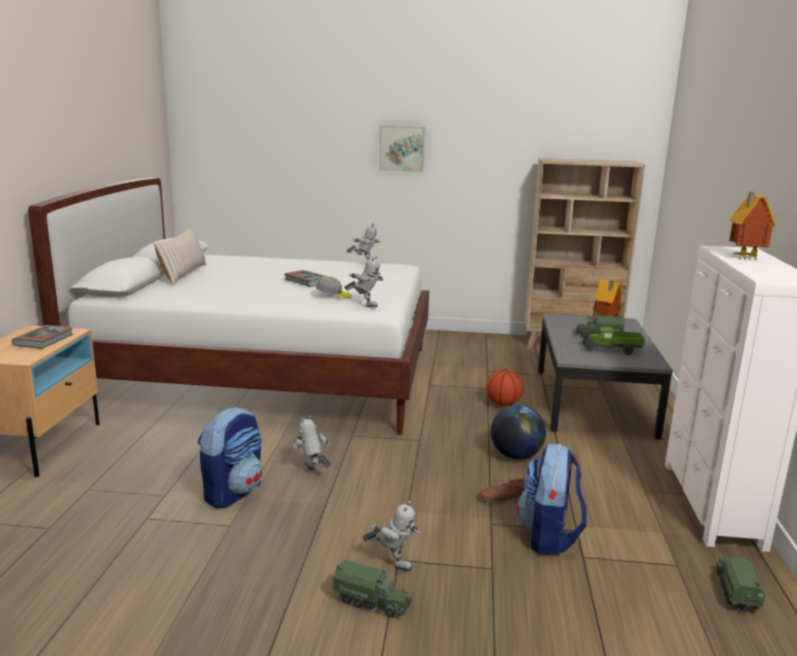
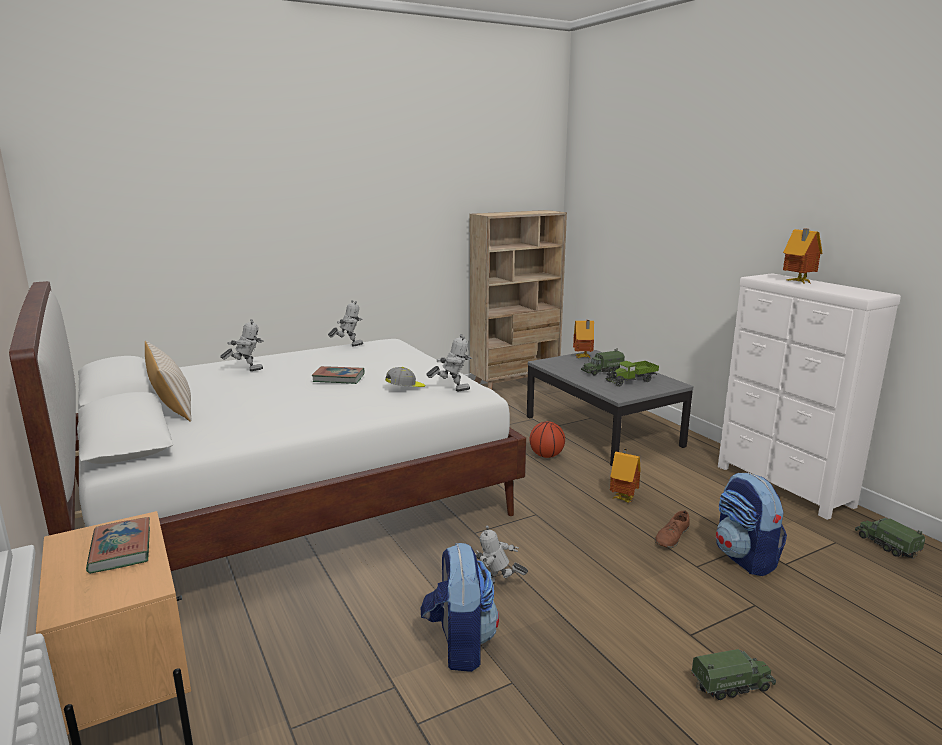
camera: 35 degrees left, 0 degrees up
(392, 562) = (690, 640): toy robot -> toy robot (246, 370)
(401, 148) = (335, 214): picture -> none
(516, 455) = (623, 498): globe -> toy house

